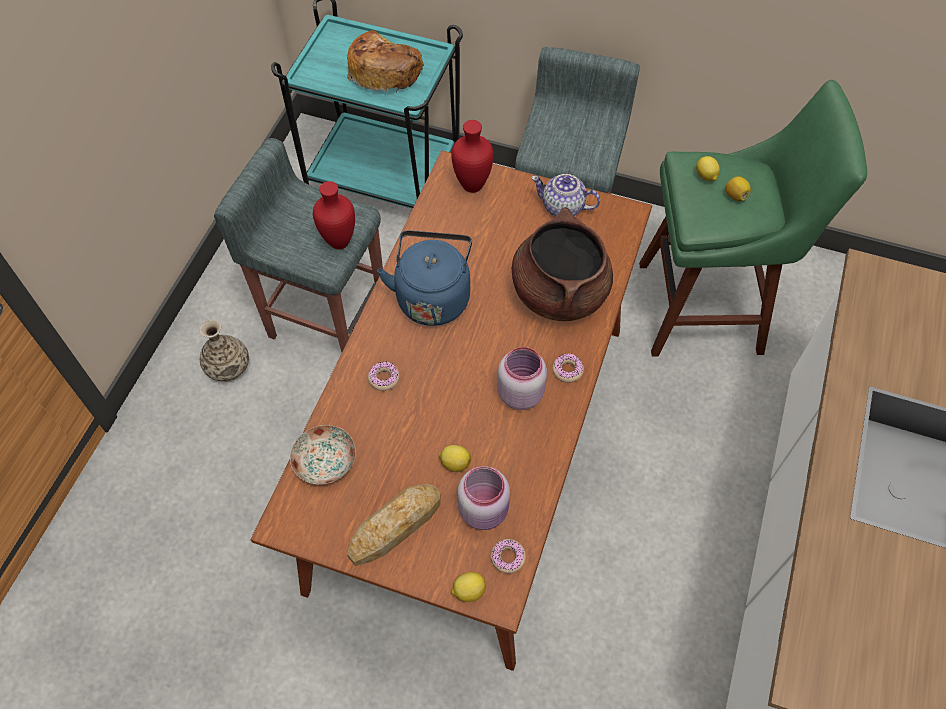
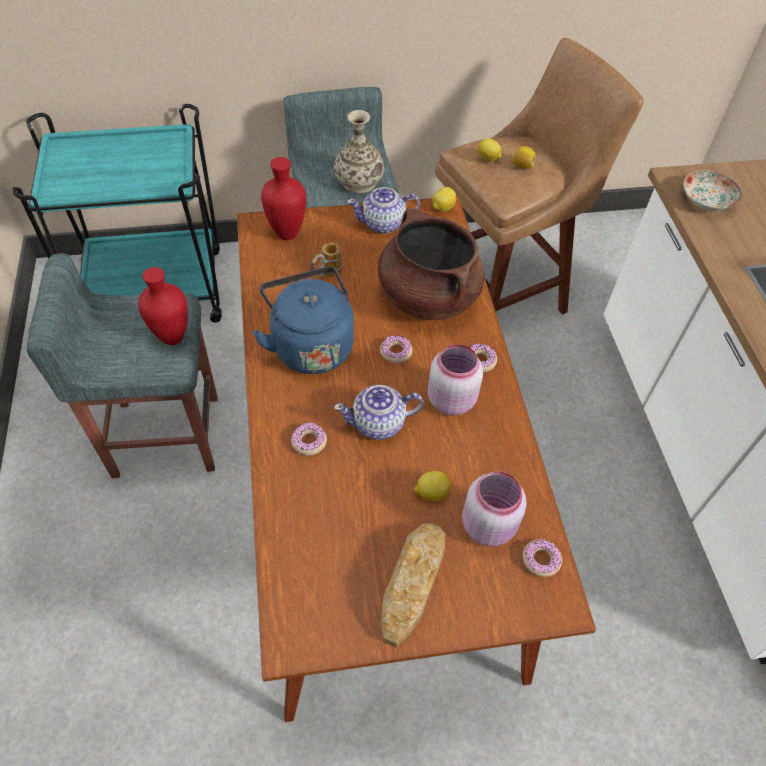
camera: 30 degrees left, 5 degrees down
(228, 367) = (82, 526): vase -> vase (359, 182)
(325, 462) = (297, 553): plate -> plate (707, 200)
(384, 70) = (134, 165): bread -> none
(448, 388) = (379, 423): none -> teapot
(468, 591) = (525, 613): lemon -> lemon (442, 208)
(482, 238) = (325, 275): none -> mug
(500, 332) = (396, 352): none -> donut
(706, 307) = (500, 293): green stool -> brown stool

